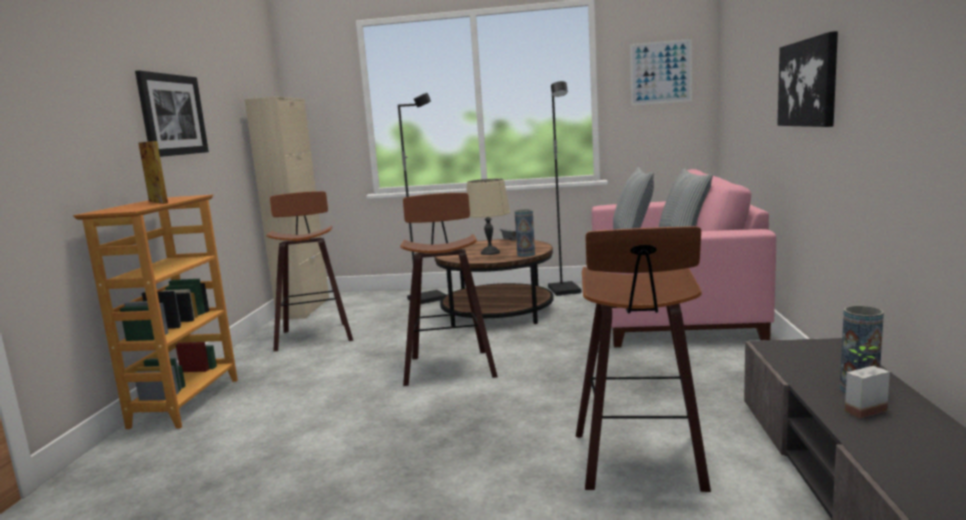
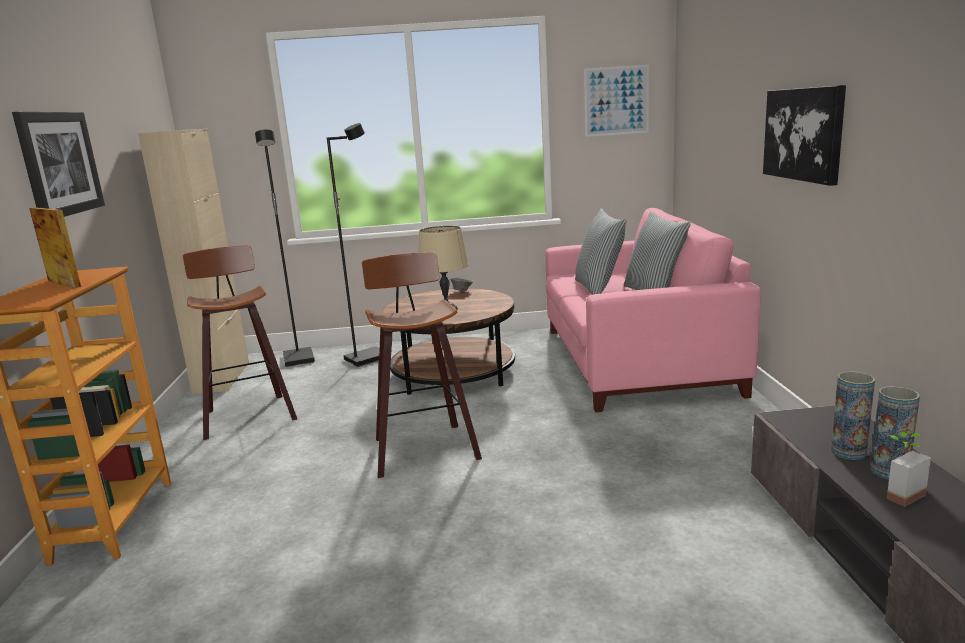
camera: 10 degrees left, 5 degrees up
(526, 254) = (488, 311): vase -> vase (848, 451)
(565, 290) = (519, 341): black floor lamp -> black floor lamp (300, 359)
(642, 463) = (673, 558): stool -> none

